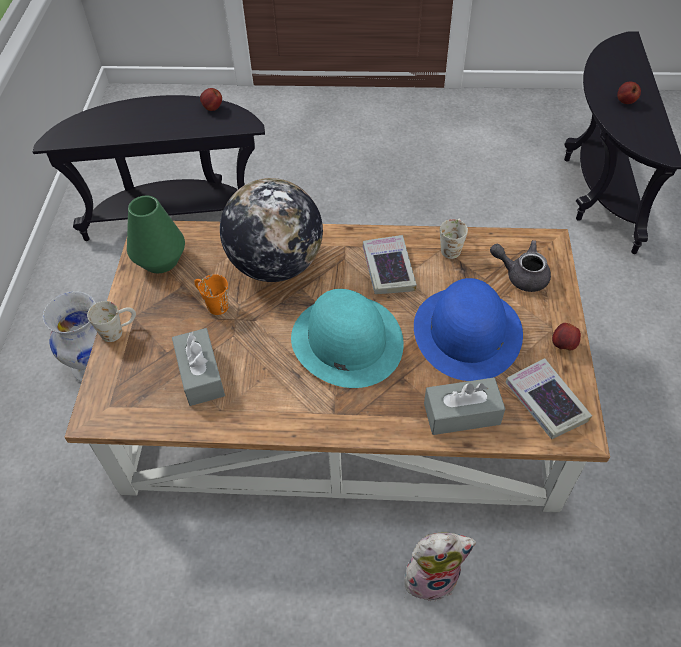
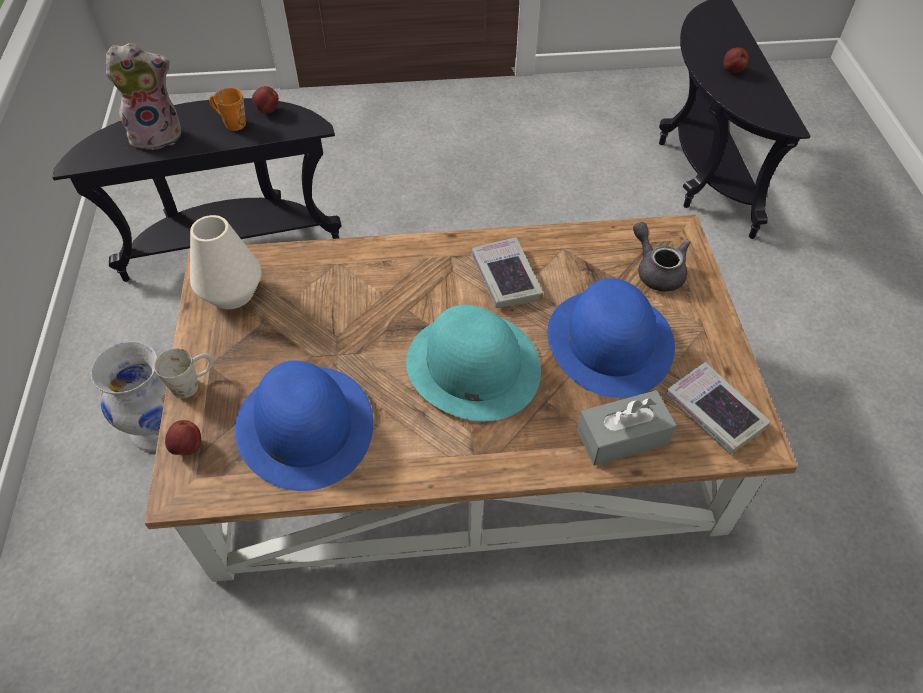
camera: 10 degrees left, 0 degrees up
(160, 260) = (232, 293): green vase -> white vase
(200, 374) = (304, 425): grey tissue box -> blue hat
(212, 304) = (304, 339): orange mug -> orange mug (230, 122)
(275, 265) = (373, 285): globe -> none
(432, 576) = (599, 629): plush toy -> plush toy (158, 135)
(452, 246) = (573, 245): white mug -> none
(521, 275) = (657, 270): grey teapot -> grey teapot turned 45 degrees clockwise
(563, 345) = (720, 345): apple -> apple (188, 447)

